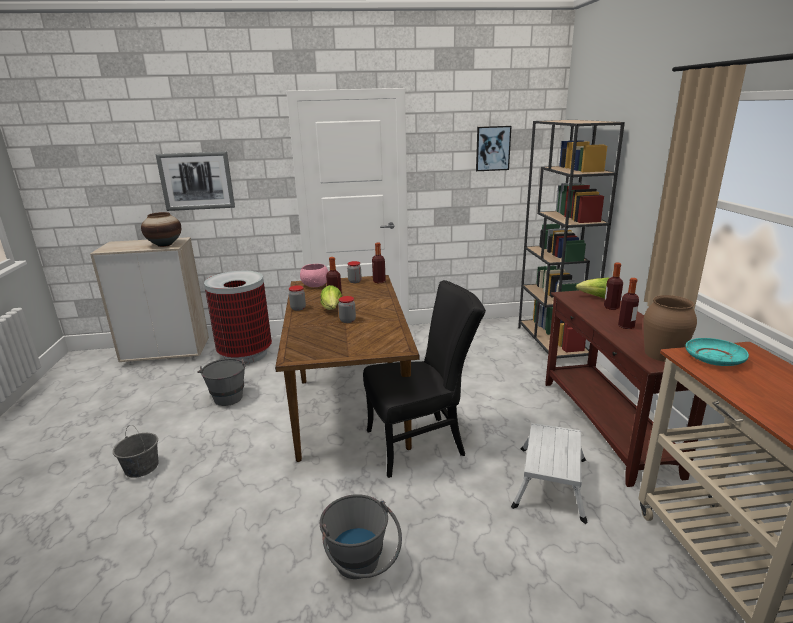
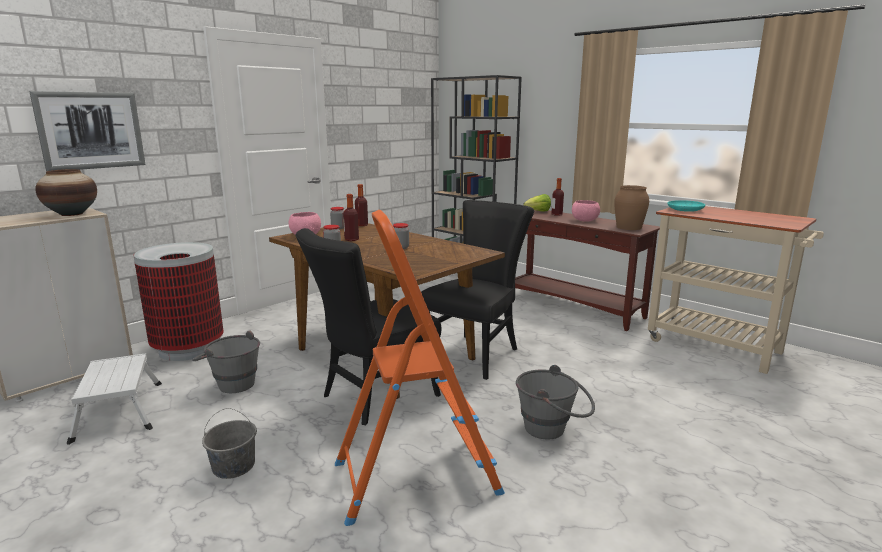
camera: 40 degrees left, 5 degrees down
(207, 547) = (418, 478): none -> orange step ladder
(285, 451) = (374, 397): none -> black chair
(332, 309) = (367, 245): lettuce -> none
(492, 148) = (392, 103): picture -> none
(550, 481) = (587, 343): white step ladder -> white step ladder (119, 410)
(626, 326) = (584, 220): bottle -> pink bowl

